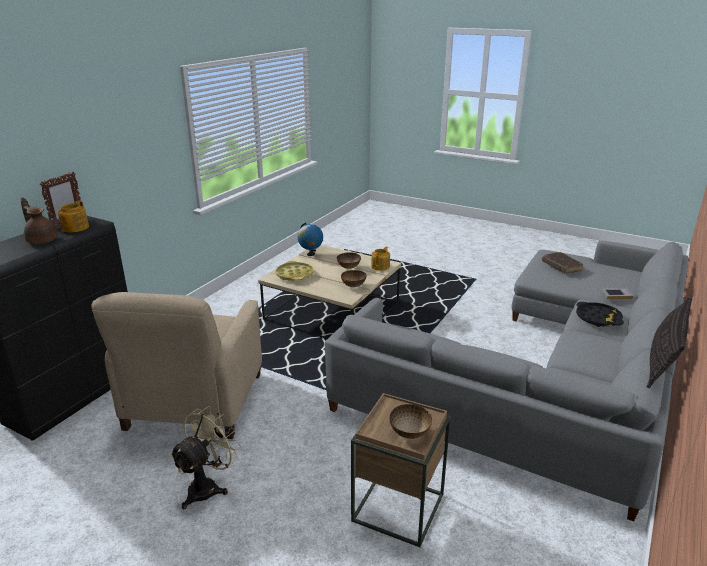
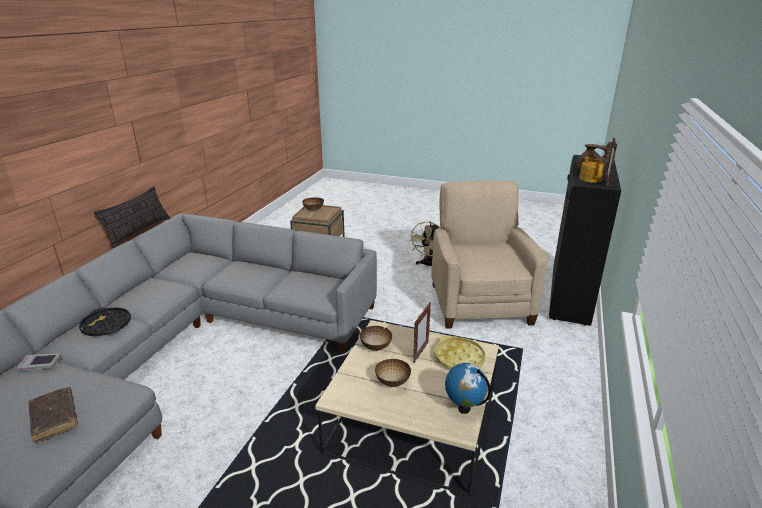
camera: 170 degrees right, 0 degrees up
(320, 280) = (420, 352): none -> picture frame
(381, 266) = (346, 390): teapot -> none

